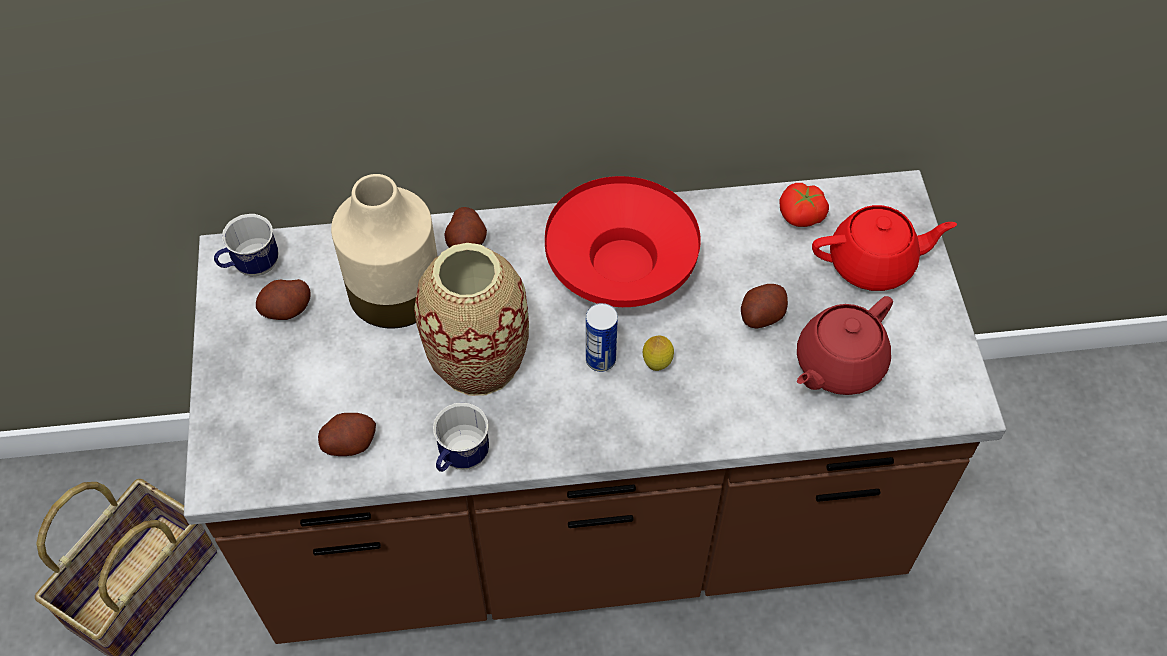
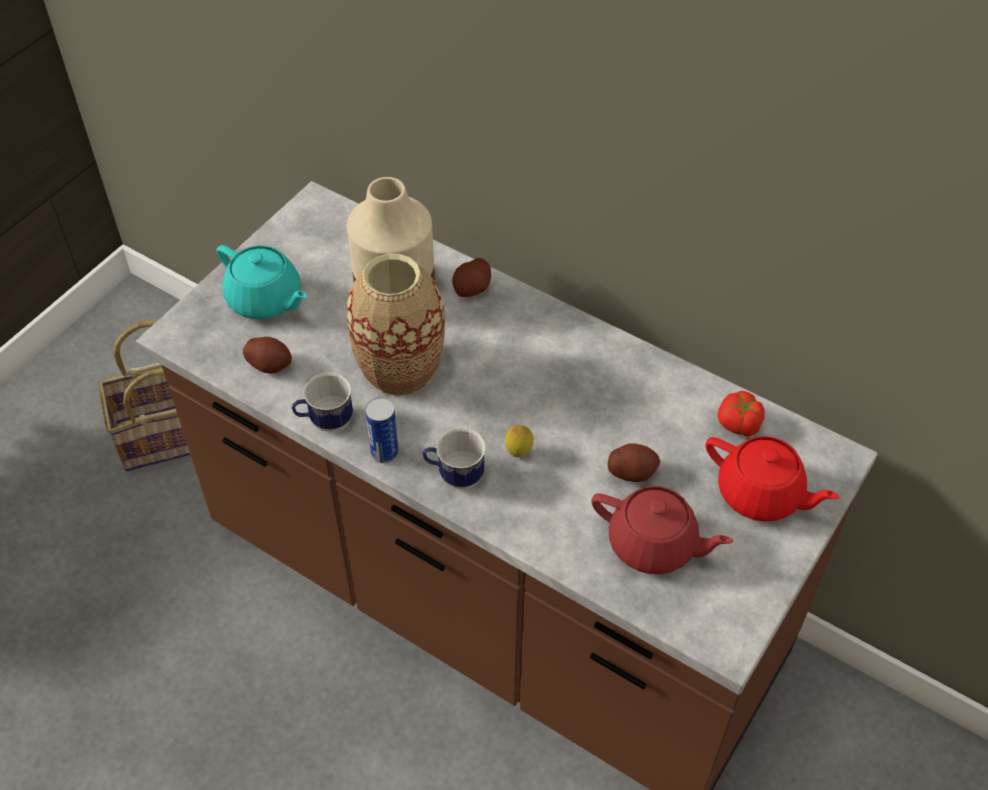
camera: 40 degrees right, 5 degrees down
(251, 267) = (321, 219): mug -> mug (454, 475)
(279, 383) = (265, 300): none -> turquoise teapot
(287, 309) = (316, 258): potato -> none
(600, 360) = (482, 423): can -> can (385, 453)
(621, 265) = (563, 371): red bowl -> none
(837, 365) = (653, 545): red teapot -> red teapot turned 150 degrees counterclockwise

